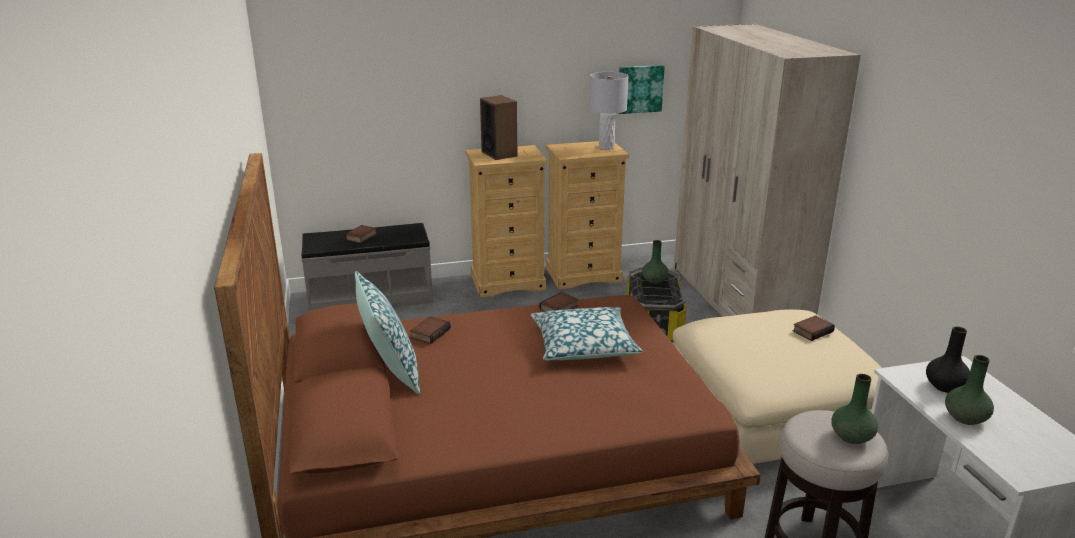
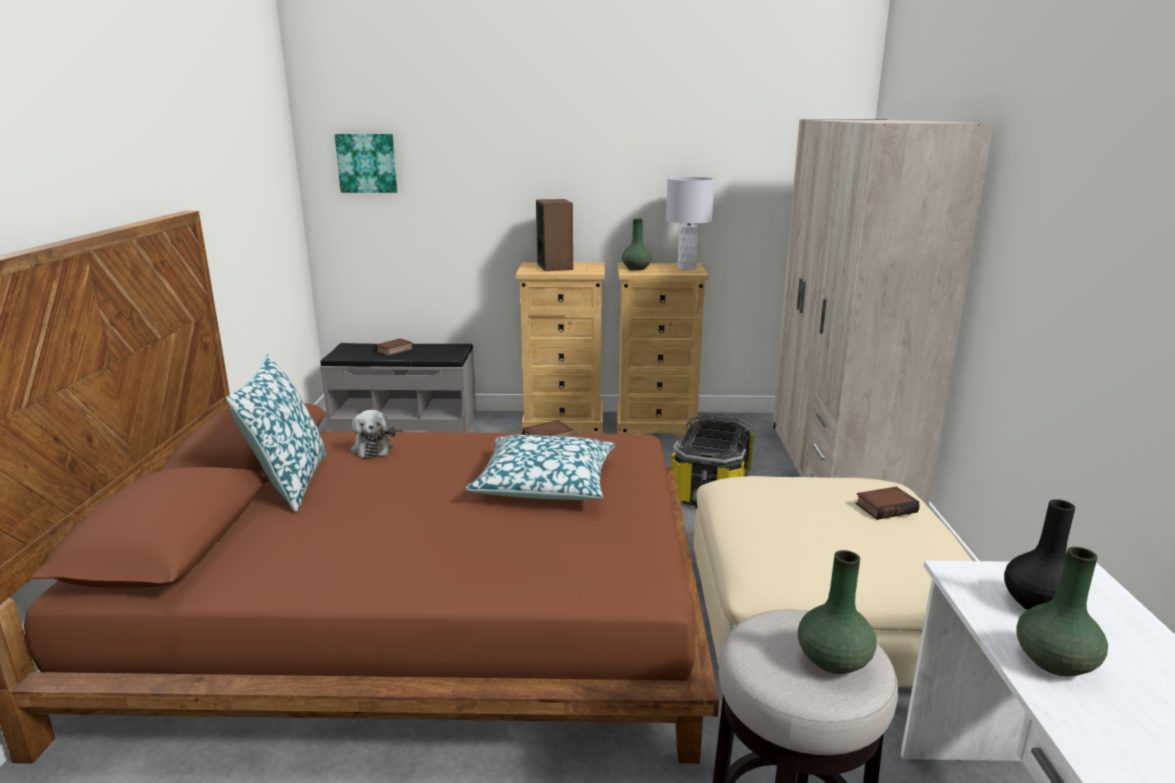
camera: 15 degrees right, 5 degrees down
(430, 333) = (372, 447): book -> plush toy
(639, 89) = (738, 202): picture -> picture (367, 163)
(654, 280) = (717, 430): green vase -> green vase (636, 268)

